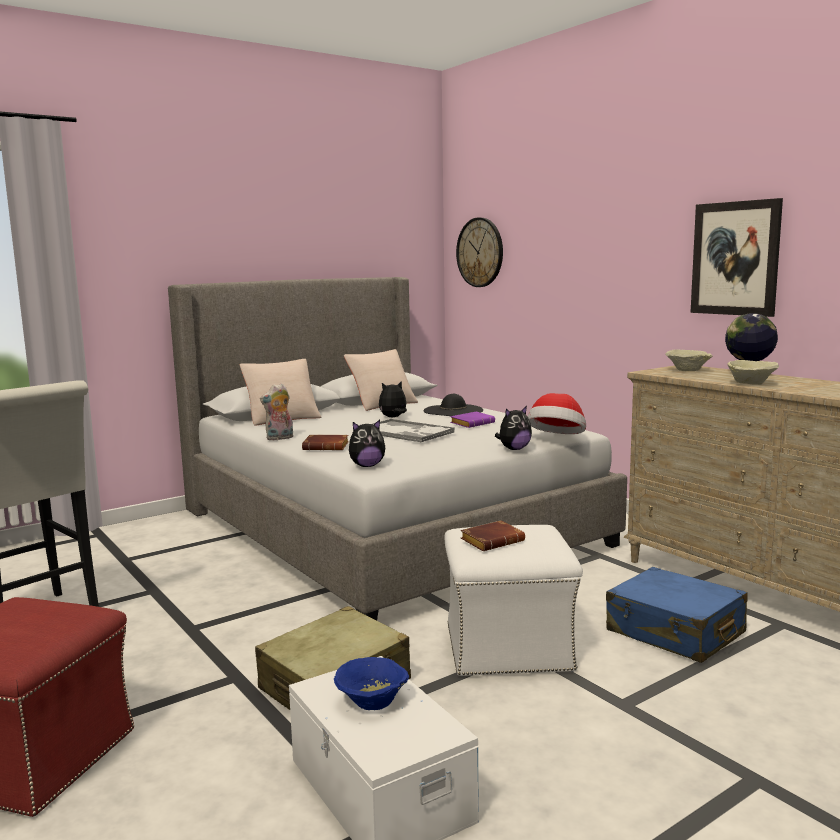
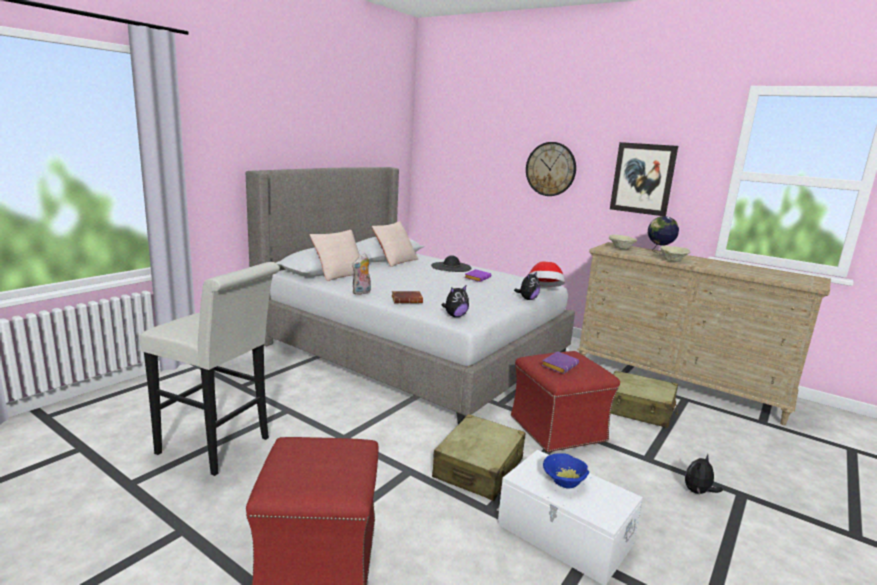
camera: 20 degrees left, 5 degrees up
(393, 417) = (418, 273): plush toy -> plush toy (698, 492)
(406, 432) = (446, 286): tray -> none
(480, 252) = (445, 153): wall clock -> wall clock (550, 169)
(492, 541) = (559, 365): brown book -> purple book
(510, 646) = (558, 428): white ottoman -> red ottoman
(675, 632) = (638, 410): blue suitcase -> beige suitcase

